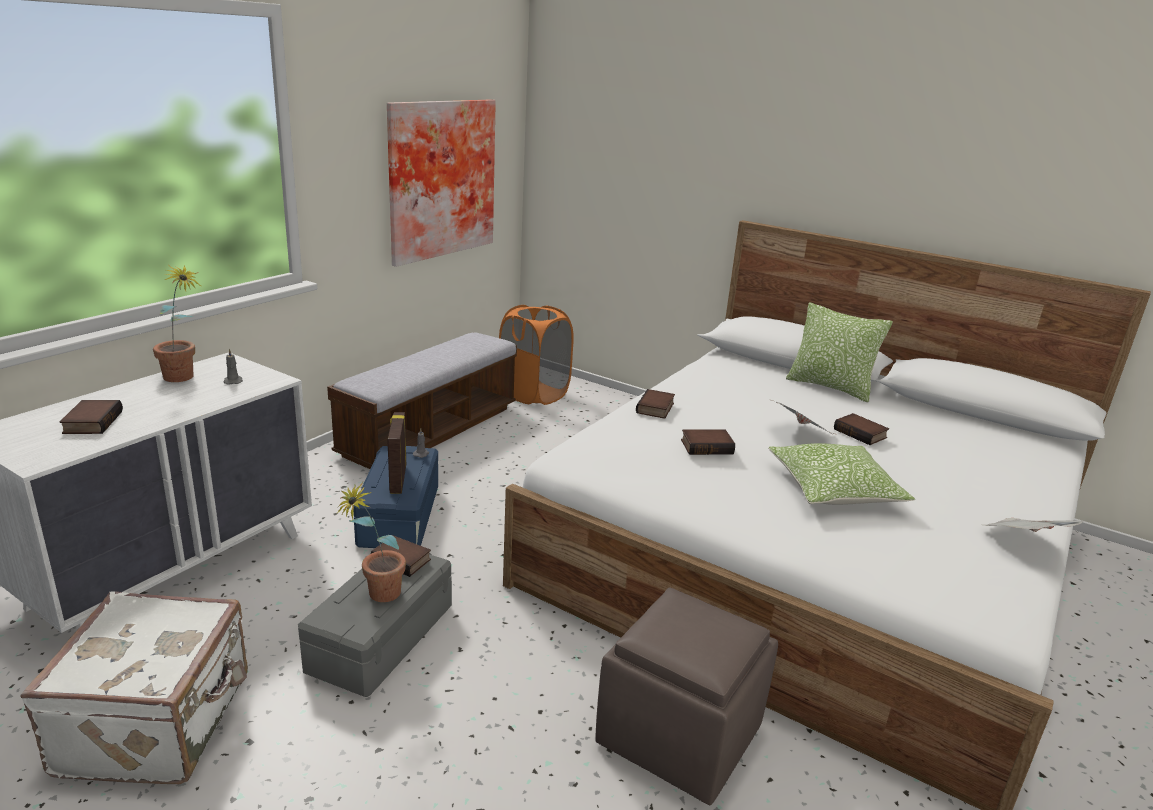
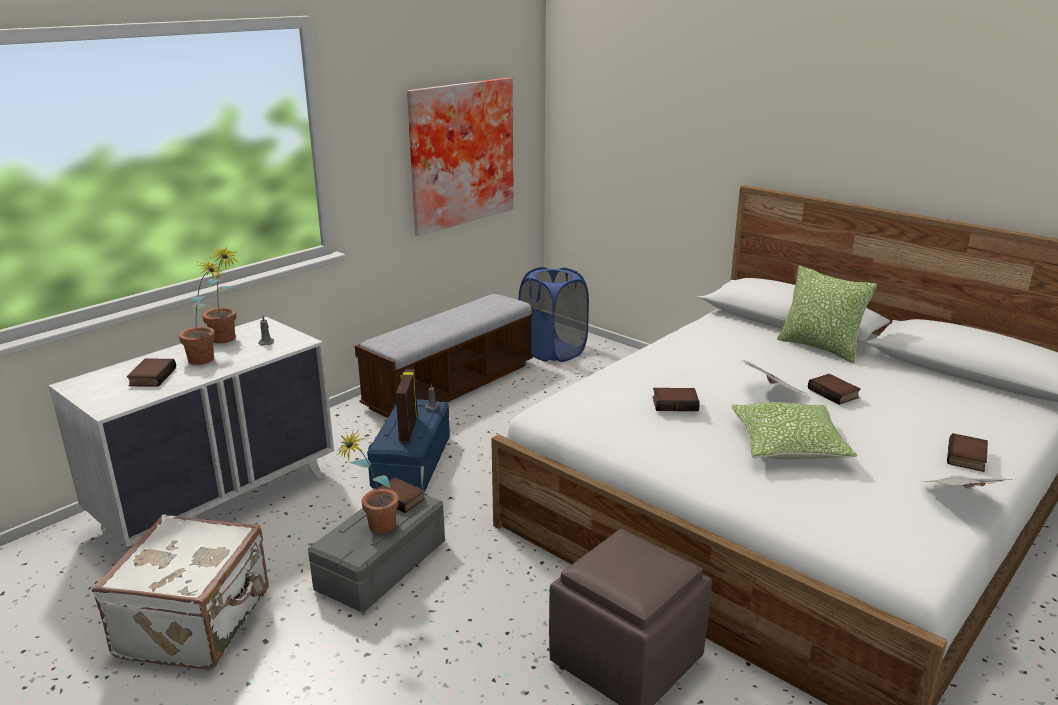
camera: 10 degrees right, 0 degrees up
(163, 402) = (208, 360): none -> potted plant
(534, 394) = (553, 352): orange laundry basket -> blue laundry basket
(656, 408) = (639, 368): book -> book (968, 457)

